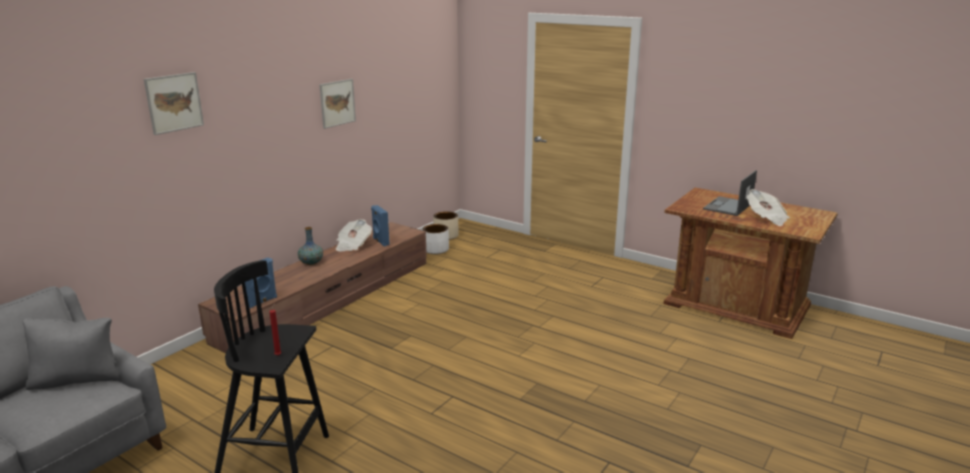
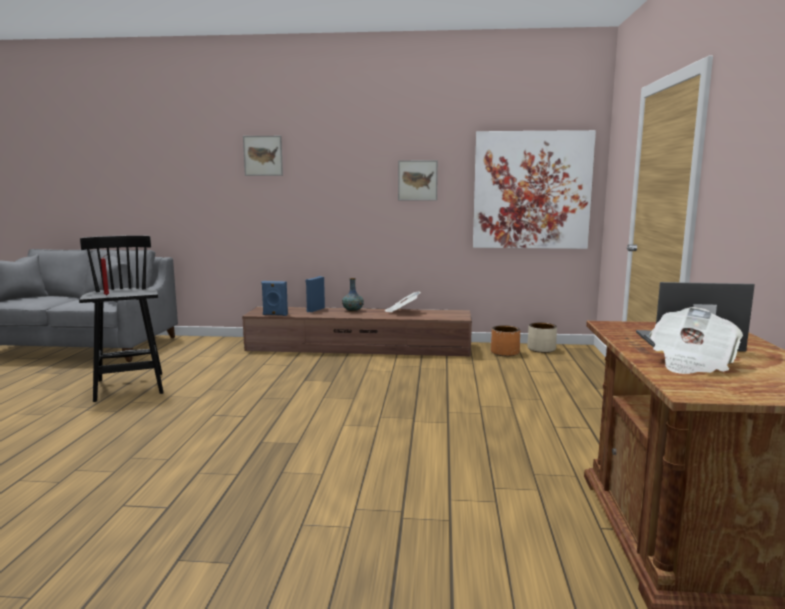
camera: 60 degrees right, 10 degrees down
(380, 242) = (422, 315): blue speaker -> blue speaker (315, 310)
(418, 95) = (531, 190): none -> picture
(435, 249) = (504, 352): white planter -> orange planter

